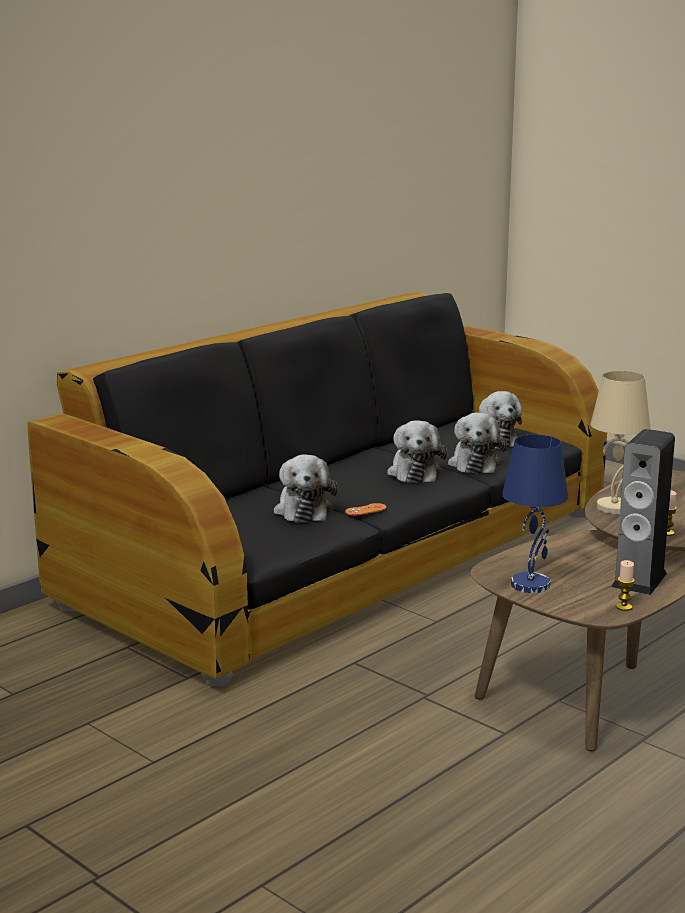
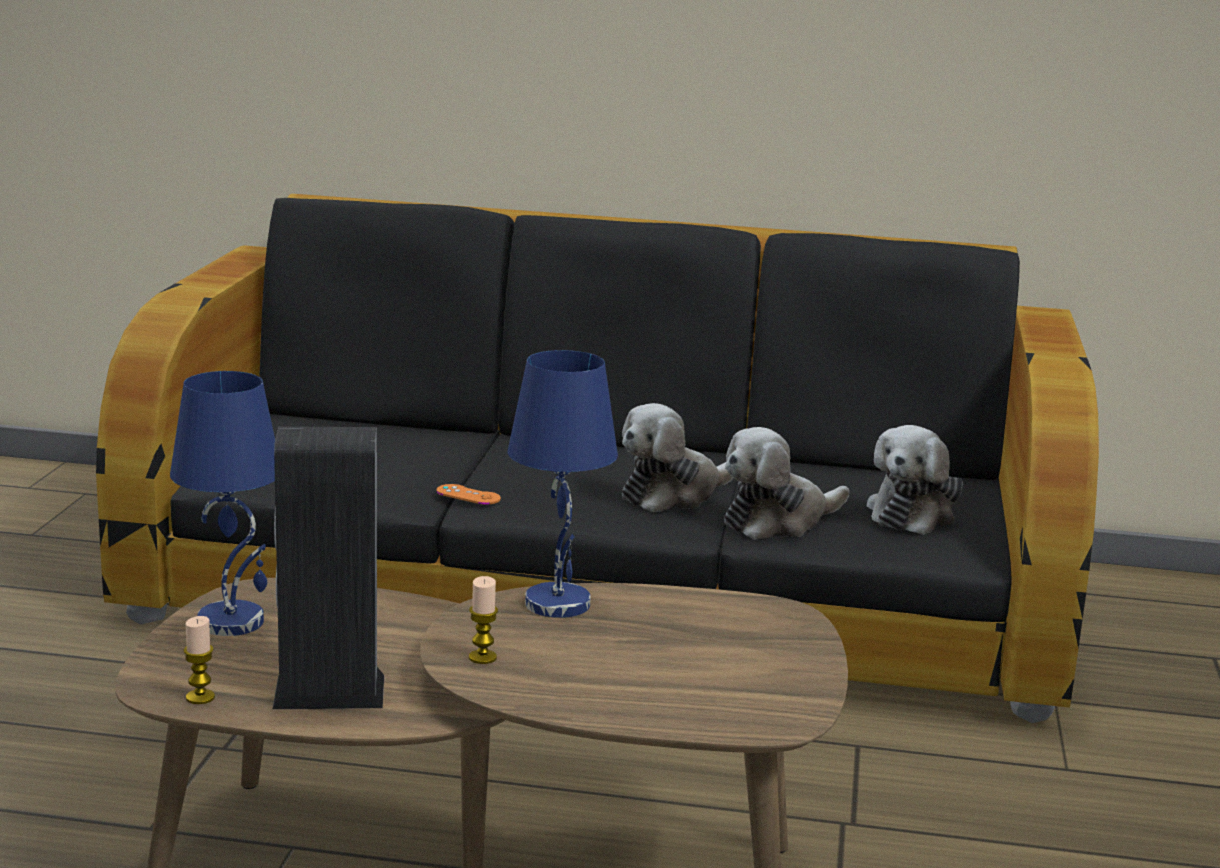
camera: 55 degrees right, 0 degrees up
(303, 510) = (430, 467): plush toy -> none
(615, 507) = (559, 604): beige table lamp -> blue table lamp

